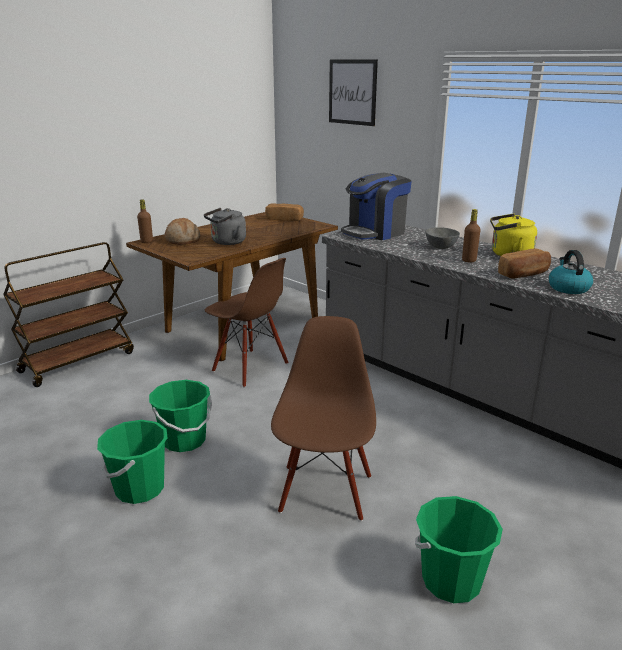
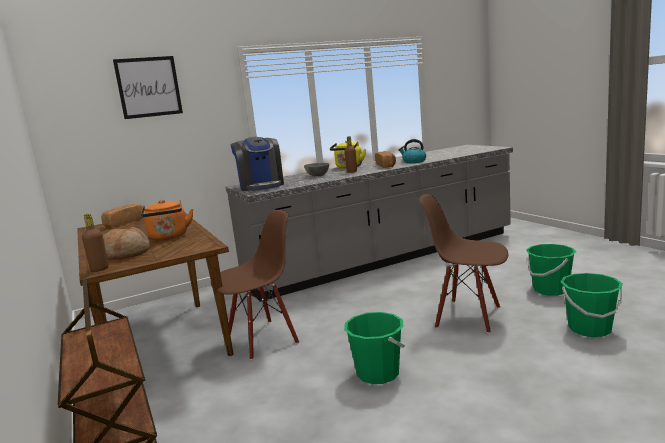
camera: 70 degrees left, 10 degrees down
(139, 489) = (450, 395): green bucket -> green bucket (590, 329)
(226, 242) = (169, 237): grey kettle -> orange kettle

